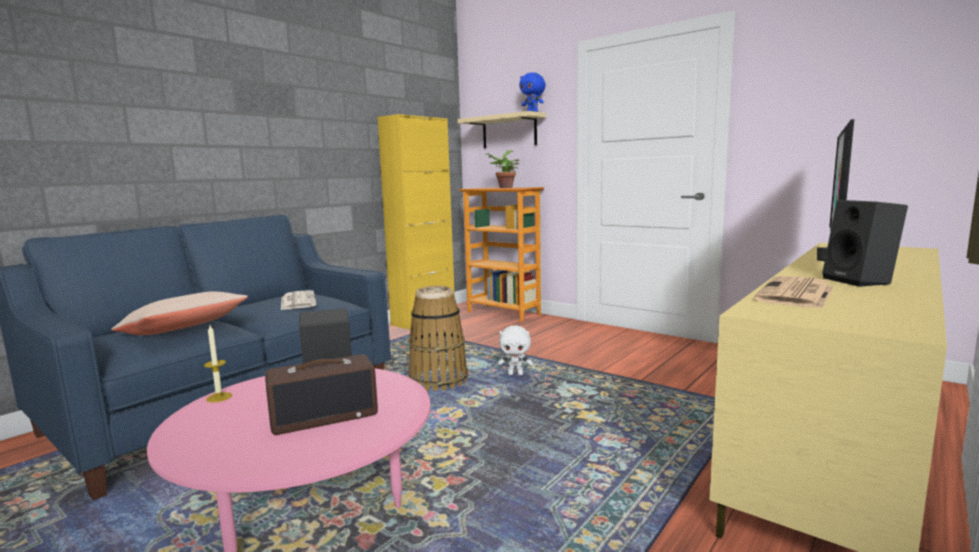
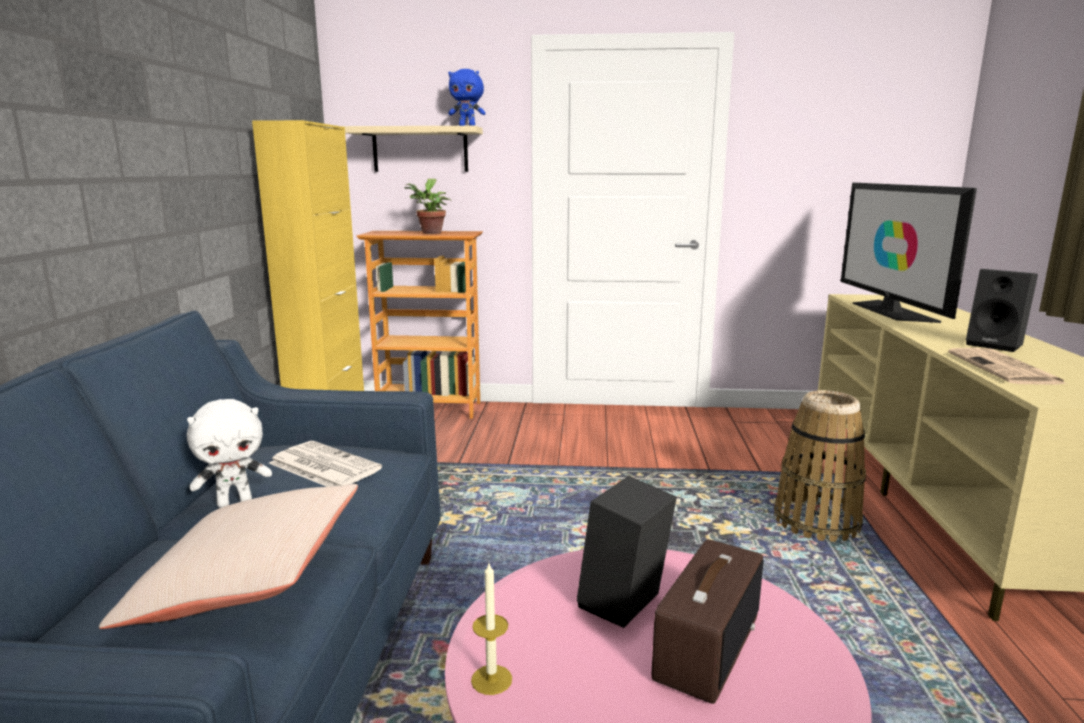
camera: 35 degrees left, 5 degrees up
(438, 380) = (498, 532): basket -> basket (817, 522)
(515, 374) = (577, 496): white plush toy -> white plush toy (235, 502)

